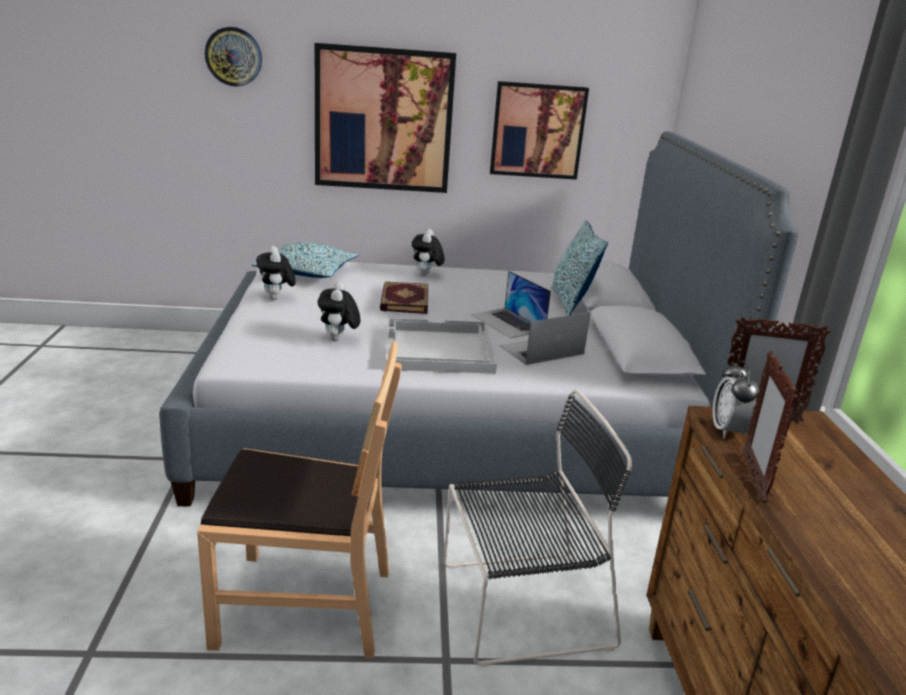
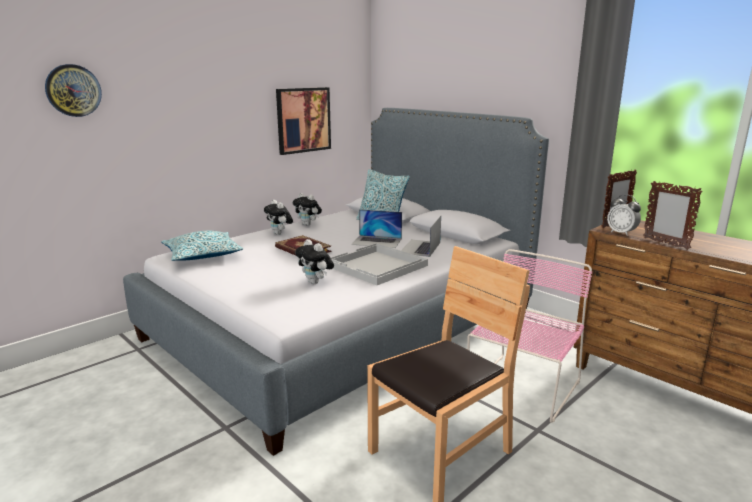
camera: 40 degrees left, 5 degrees down
(276, 298) = (221, 276): plush toy -> plush toy (308, 225)
(383, 120) = (204, 128): picture -> none
(519, 605) = (522, 388): black chair -> pink chair

